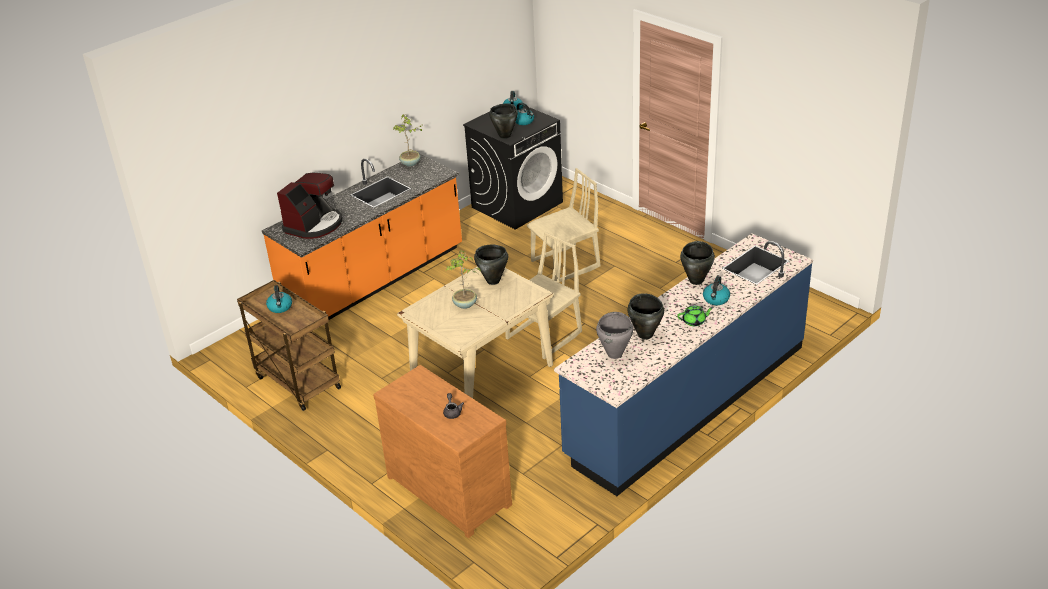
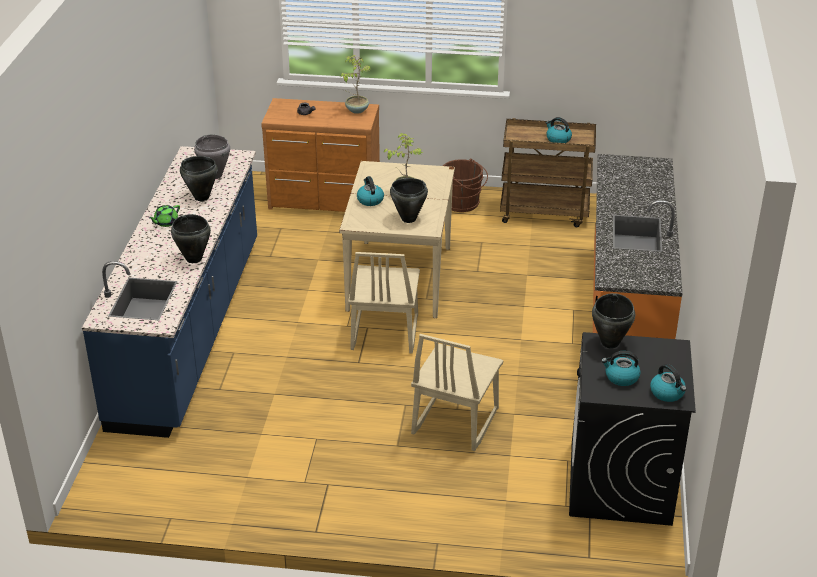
camera: 140 degrees right, 0 degrees up
(314, 225) = (635, 179): coffee machine -> none
(342, 423) = (463, 203): none -> brown bucket
(410, 163) = (665, 275): potted plant -> potted plant (356, 110)
(716, 299) = (159, 248): kettle -> kettle (370, 200)

